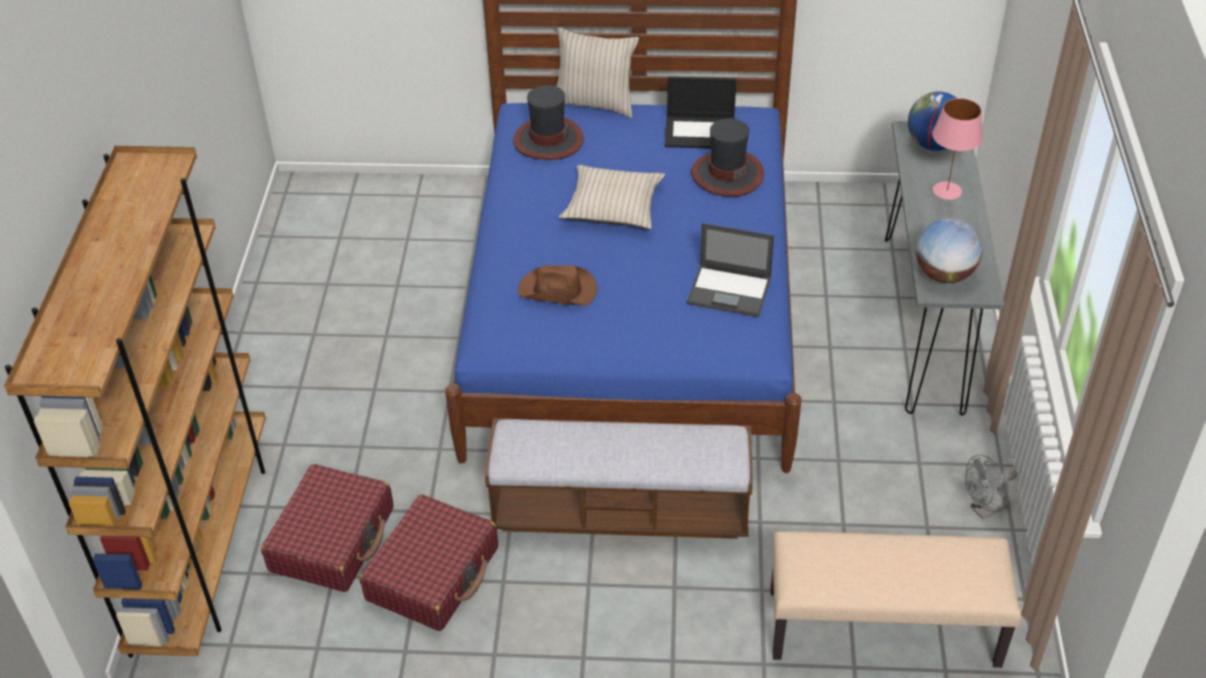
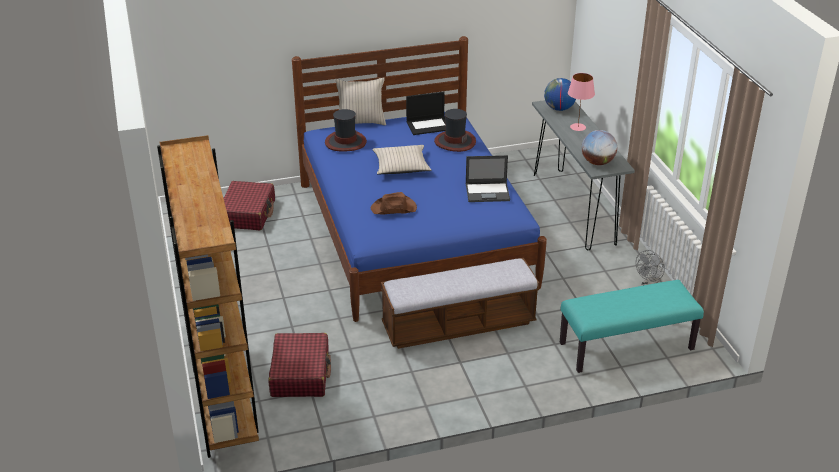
camera: 20 degrees left, 10 degrees down
(433, 574) = (369, 377): red suitcase -> red suitcase (247, 214)
(882, 629) = (626, 347): beige bench -> turquoise bench

